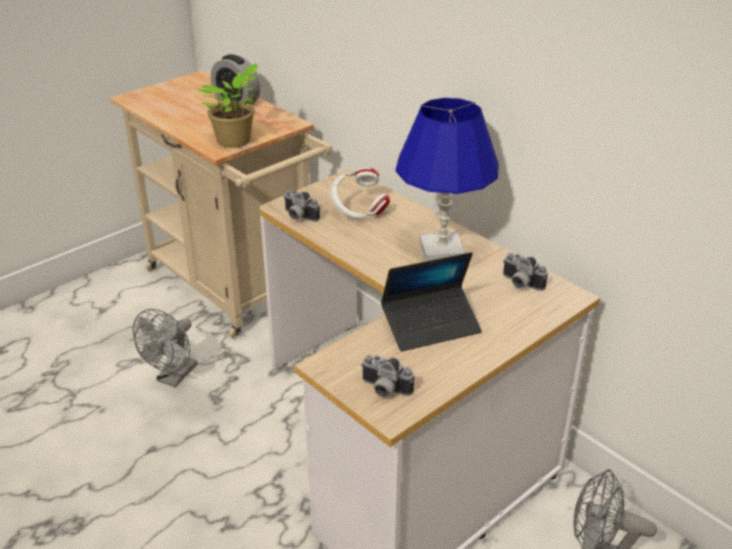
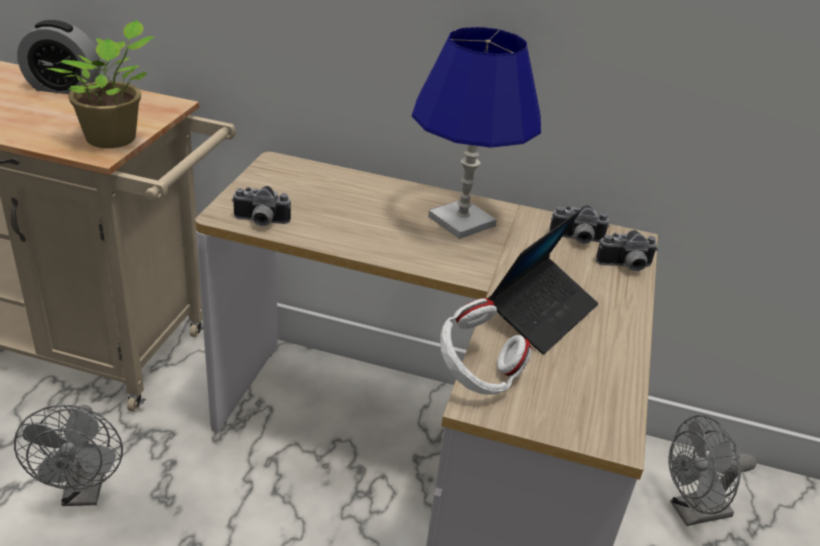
camera: 35 degrees left, 0 degrees up
(358, 212) = (328, 200): white headphones -> white headphones (477, 375)
(384, 390) = (574, 409): camera -> camera (625, 267)

